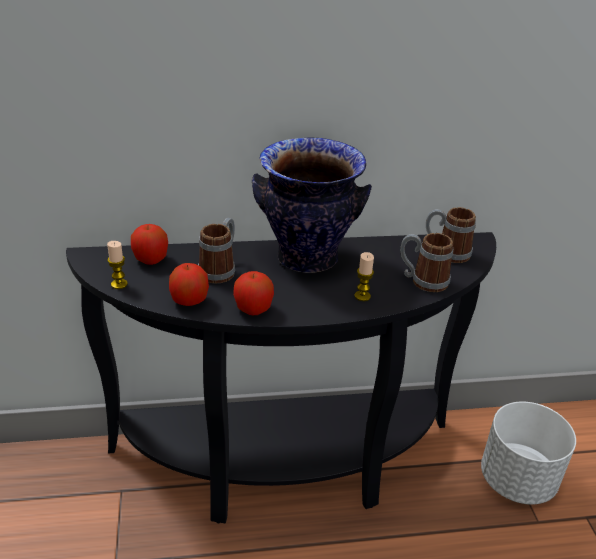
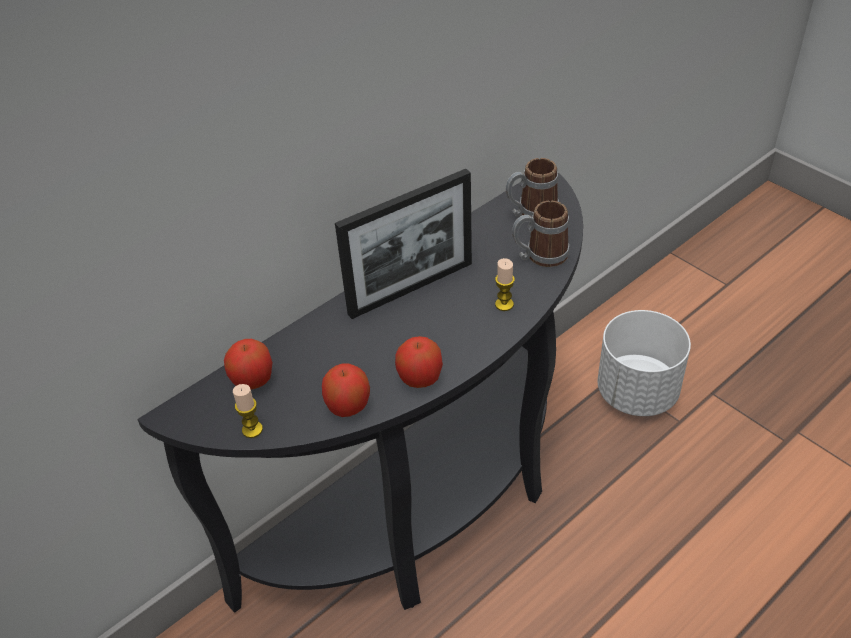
camera: 30 degrees left, 10 degrees up
(220, 269) = (339, 351): mug -> none
(307, 258) = (411, 288): vase -> picture frame

